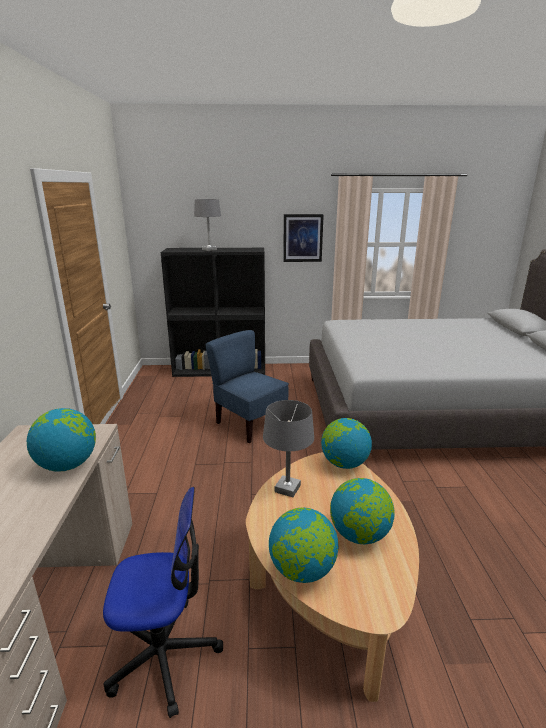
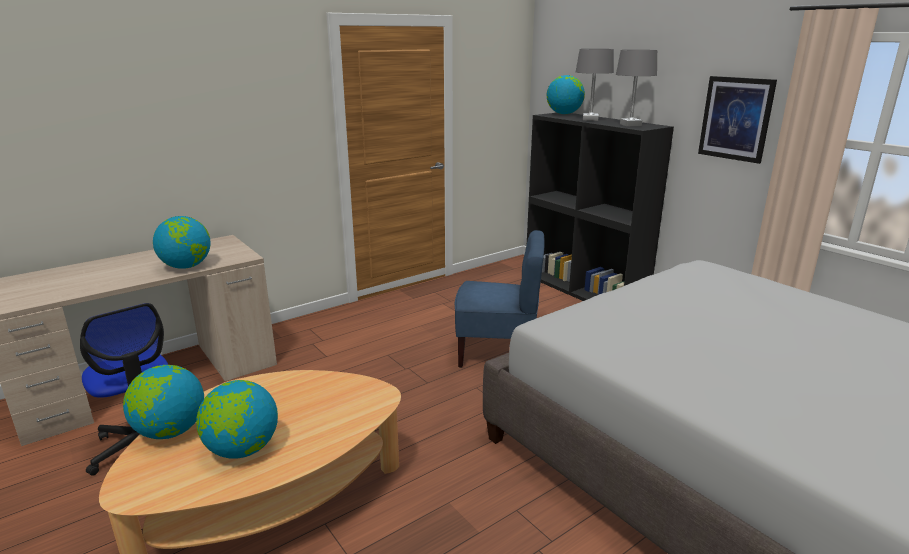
camera: 55 degrees right, 0 degrees up
(250, 424) = (497, 352): blue chair -> blue chair turned 90 degrees clockwise
(288, 489) = (295, 385): grey table lamp -> grey table lamp (630, 125)
(344, 463) = (375, 403): globe -> globe (564, 114)

